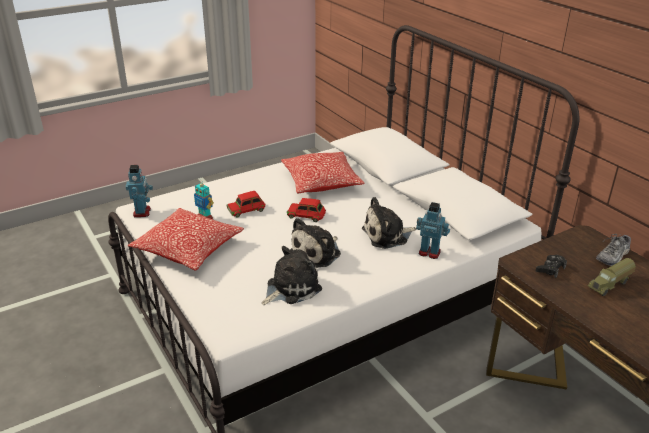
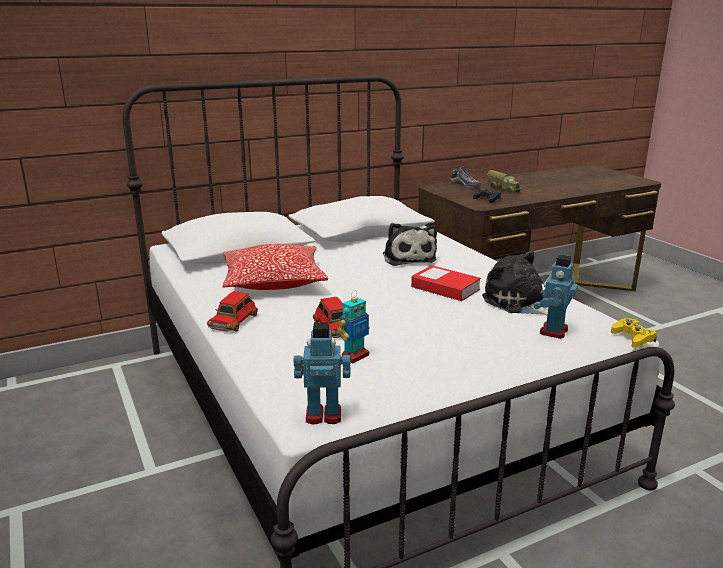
camera: 85 degrees left, 10 degrees down
(188, 249) = (444, 365): pillow -> none
(217, 338) = (633, 338): none -> yellow game controller
(306, 215) = (357, 291): red toy car -> red toy car (233, 321)
(317, 253) = (445, 288): plush toy -> book
(429, 252) = (439, 245): toy robot -> toy robot (552, 331)

